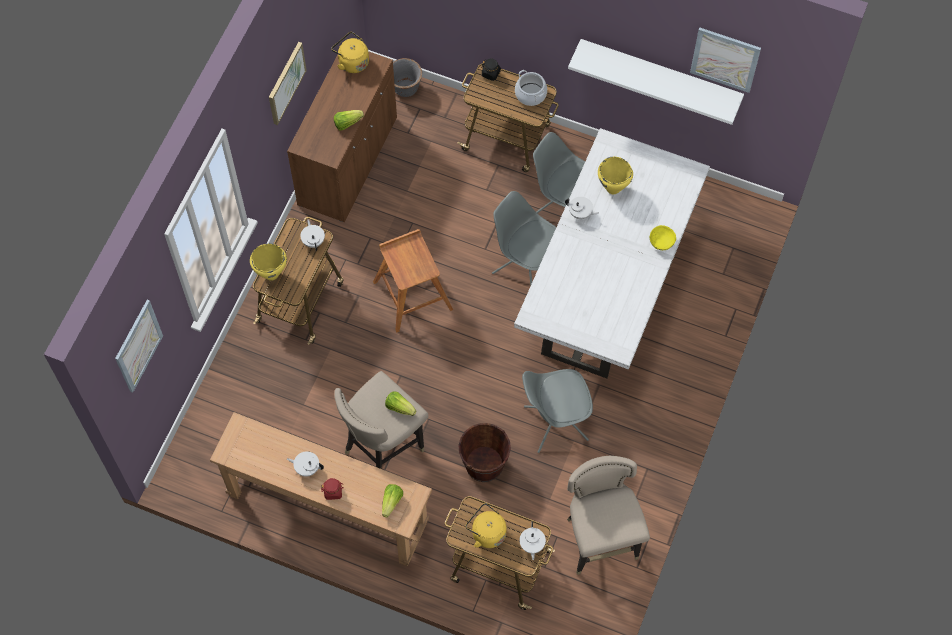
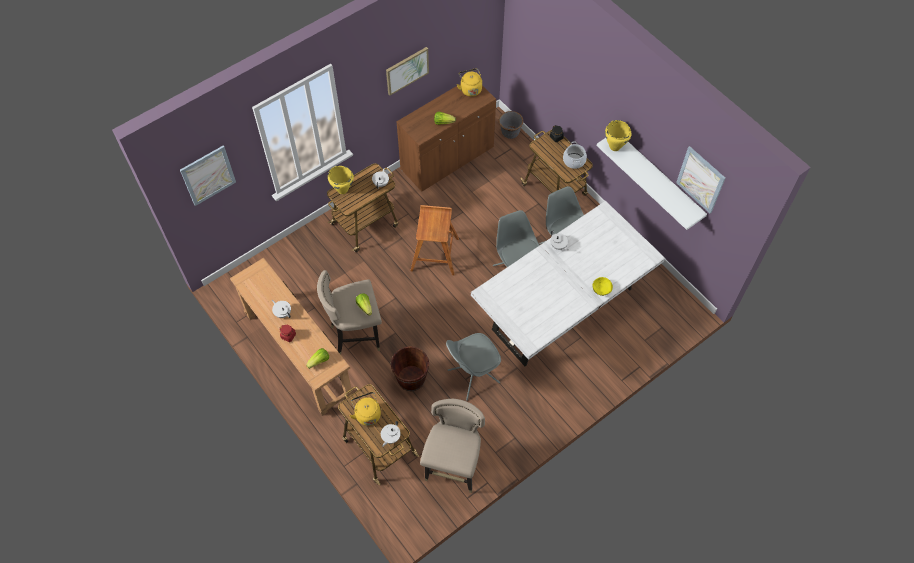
camera: 30 degrees right, 5 degrees down
(554, 423) = (472, 377): grey chair -> grey chair turned 45 degrees counterclockwise
(613, 188) = (590, 241): yellow cooking pot -> yellow cooking pot (614, 147)

